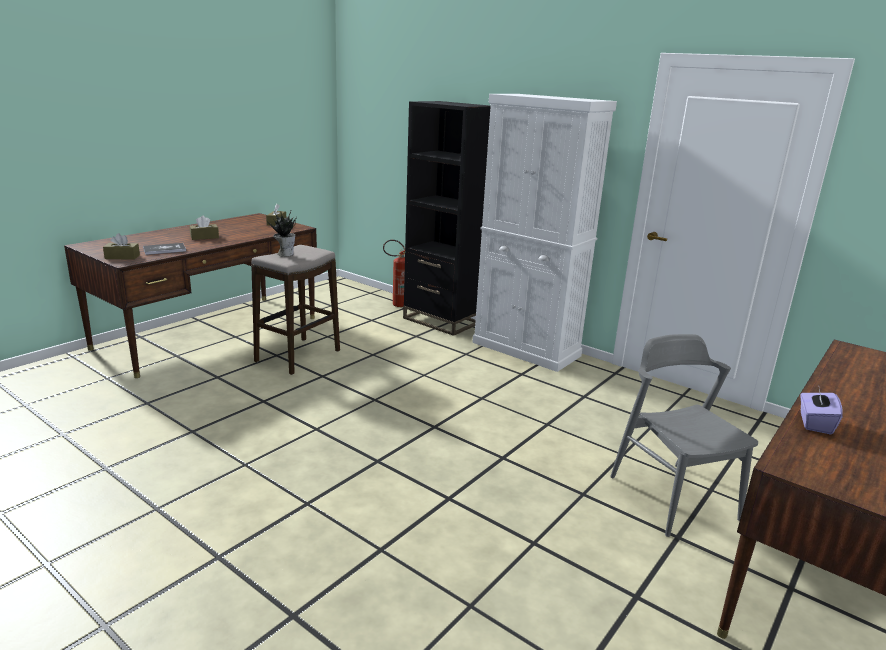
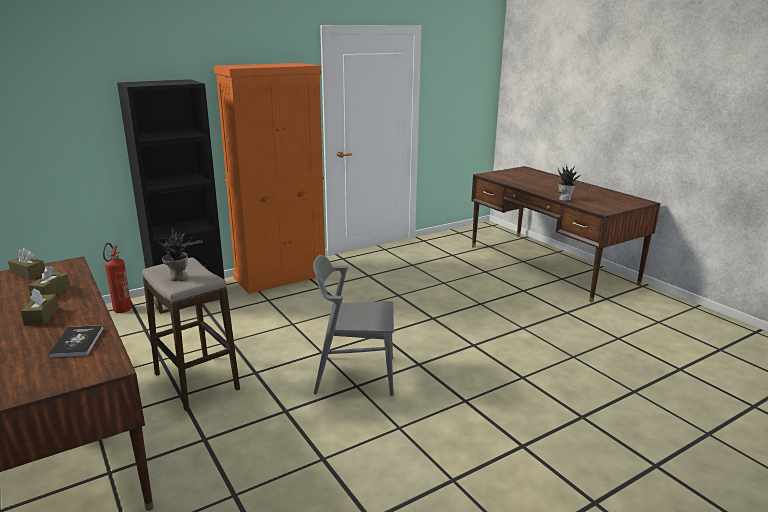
camera: 70 degrees left, 0 degrees up
(122, 257) = (81, 371): brown tissue box -> brown tissue box (51, 292)
(526, 349) = (281, 276): white cabinet -> orange cabinet
(672, 497) = (489, 282): grey chair -> grey chair (354, 375)
(814, 423) = (564, 199): purple tissue box -> potted plant

